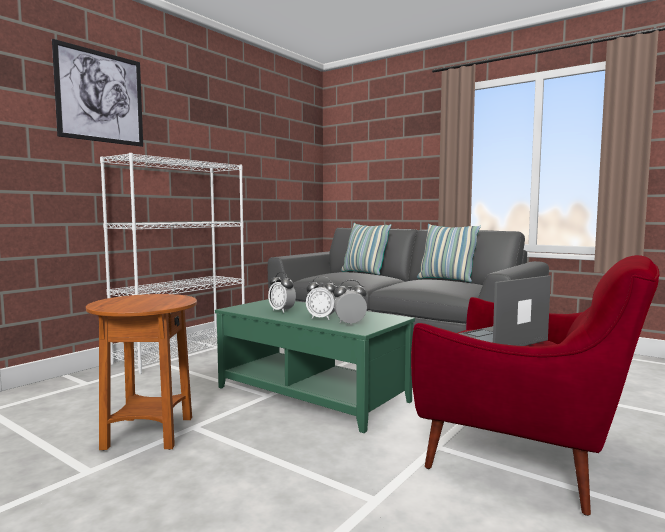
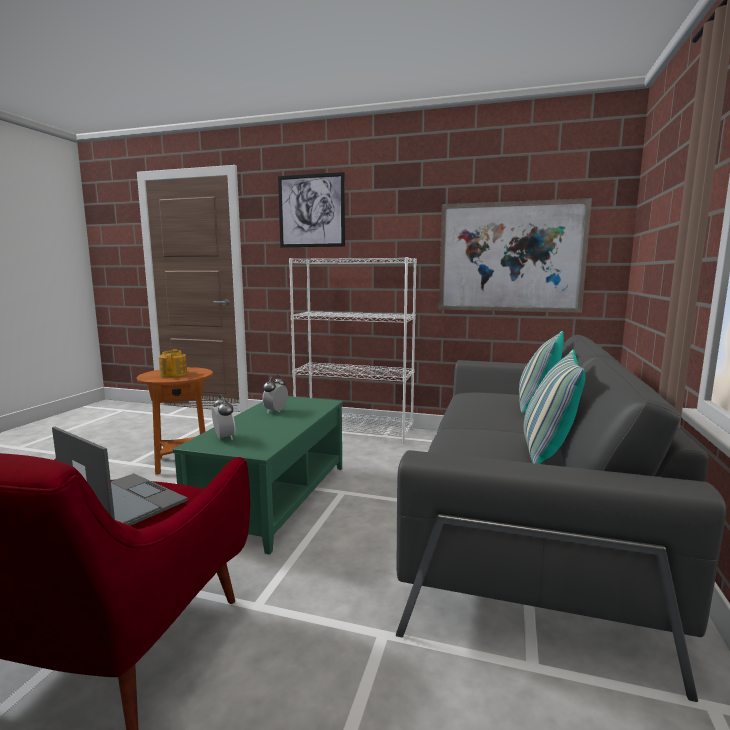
camera: 70 degrees right, 5 degrees up
(144, 302) = (174, 374): none -> teapot
(270, 173) = (510, 257): none -> picture
(322, 318) = (246, 426): alarm clock -> none

